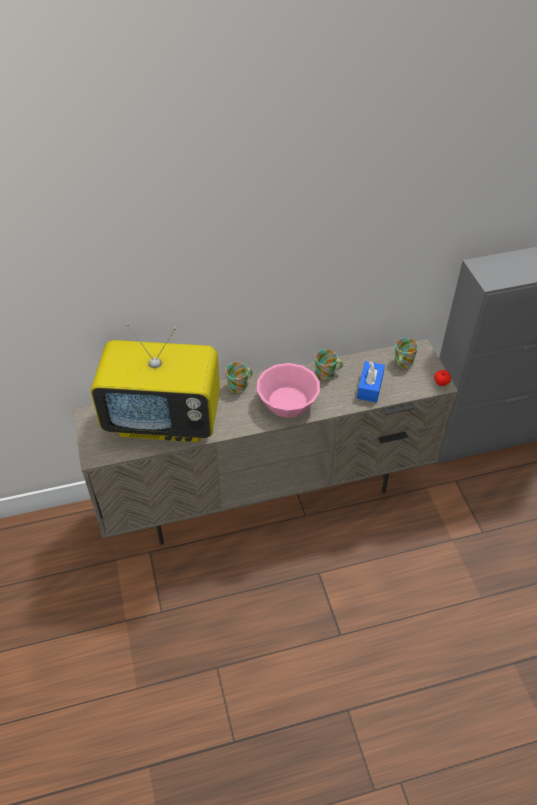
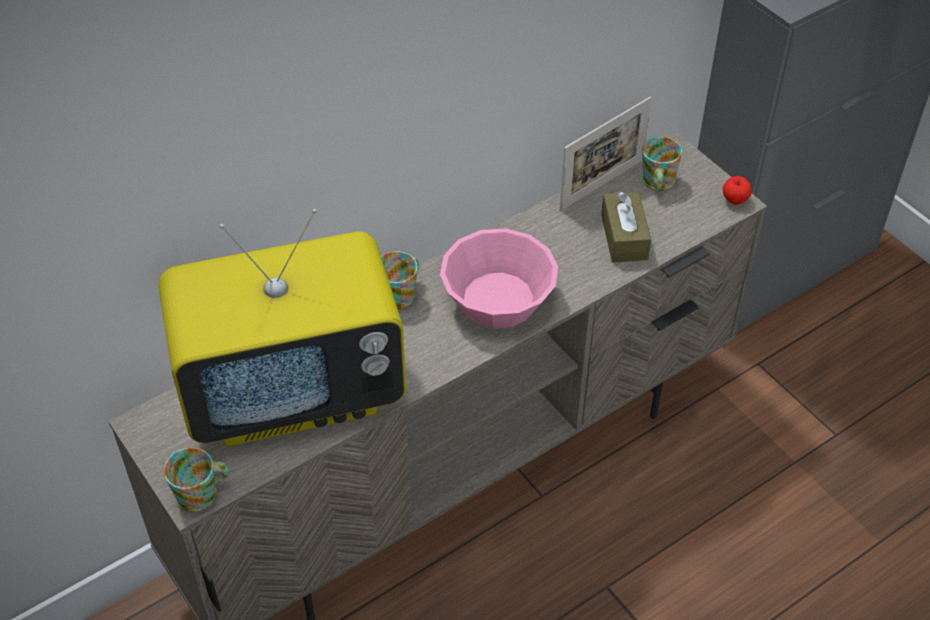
camera: 20 degrees left, 0 degrees up
(328, 373) = (543, 232): mug -> mug (202, 493)
(370, 387) = (624, 237): blue tissue box -> brown tissue box
(371, 356) = (602, 184): none -> picture frame

